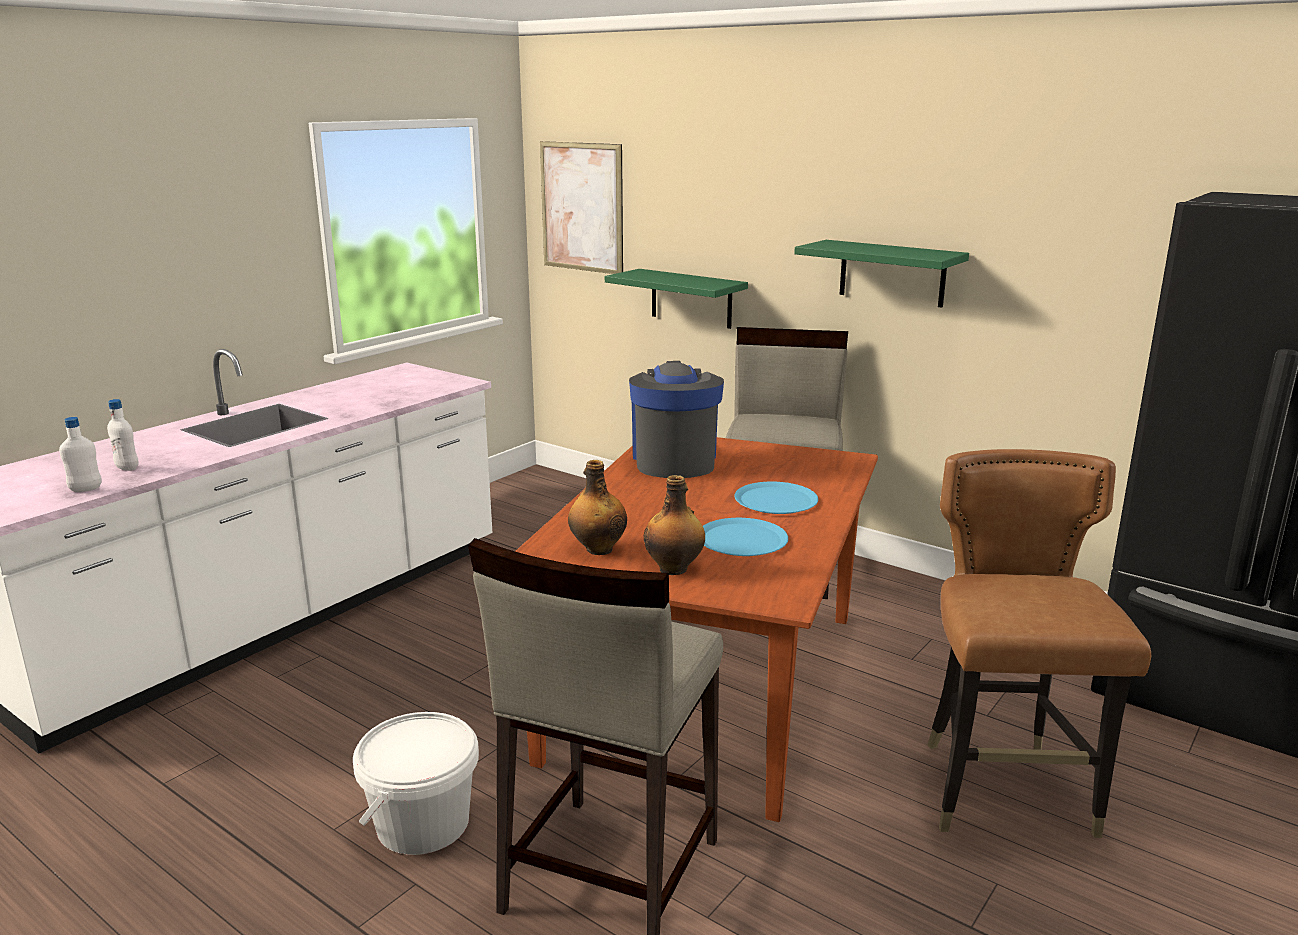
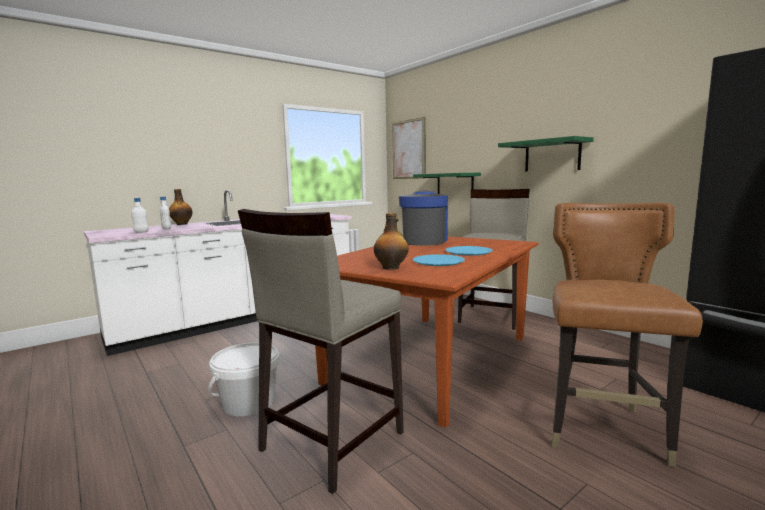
camera: 15 degrees right, 10 degrees down
(598, 549) = (357, 261): bottle -> bottle (182, 224)

